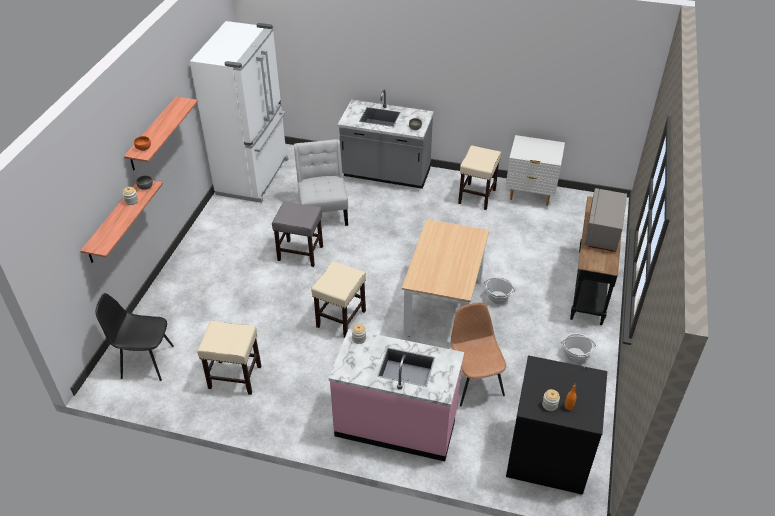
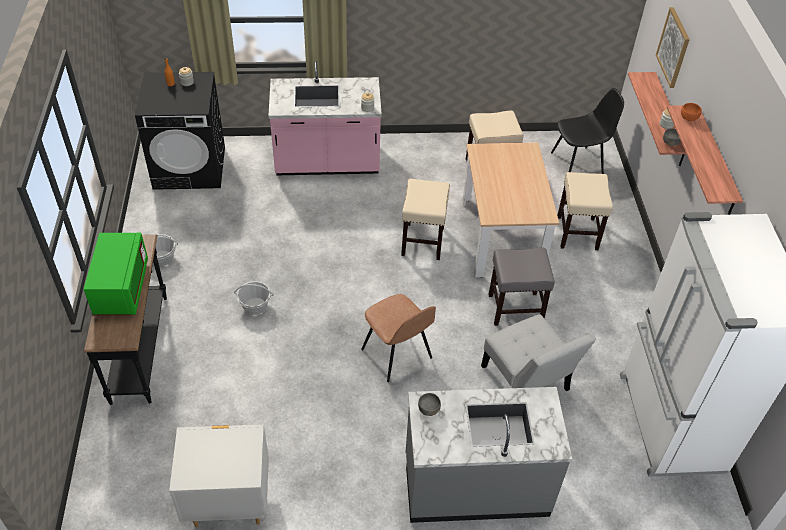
camera: 160 degrees right, 5 degrees up
(80, 202) = (673, 47): none -> picture
(443, 306) = (316, 280): beige dining table -> beige dining table (501, 236)
(474, 383) = (264, 209): brown chair -> brown chair (397, 355)
(477, 196) = (315, 475): beige stool -> beige stool (577, 233)
(602, 232) = (122, 288): grey microwave -> green microwave

